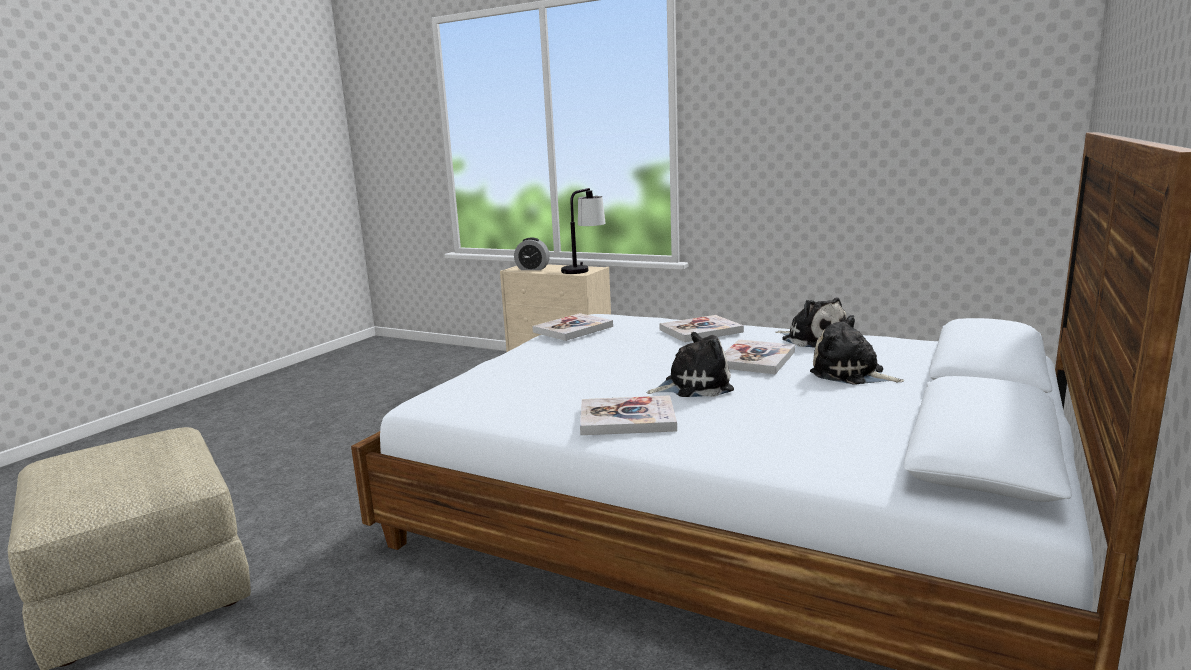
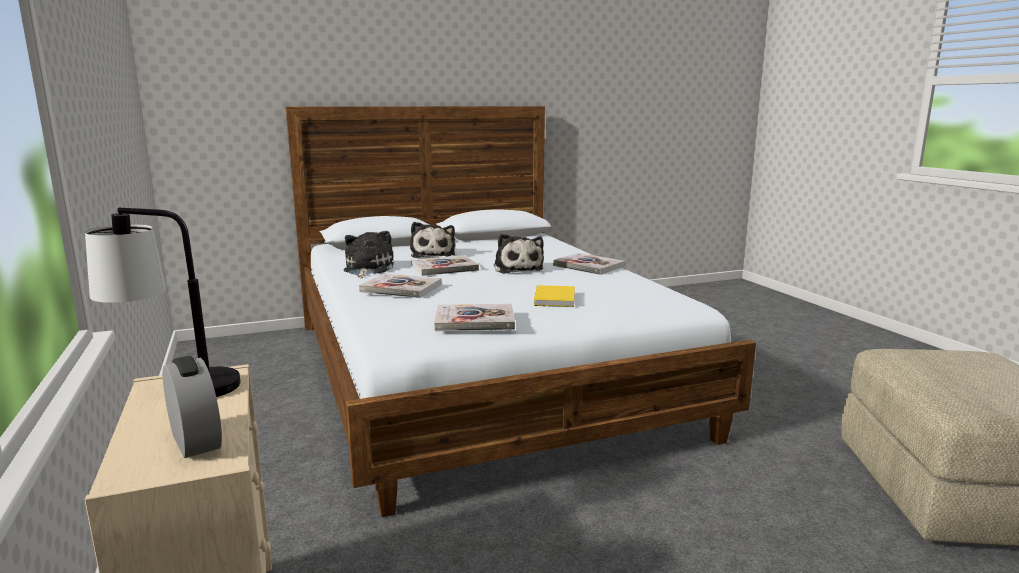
camera: 140 degrees left, 0 degrees up
(563, 363) = (553, 299): none -> yellow book
(693, 386) = (517, 268): plush toy -> plush toy turned 135 degrees counterclockwise

